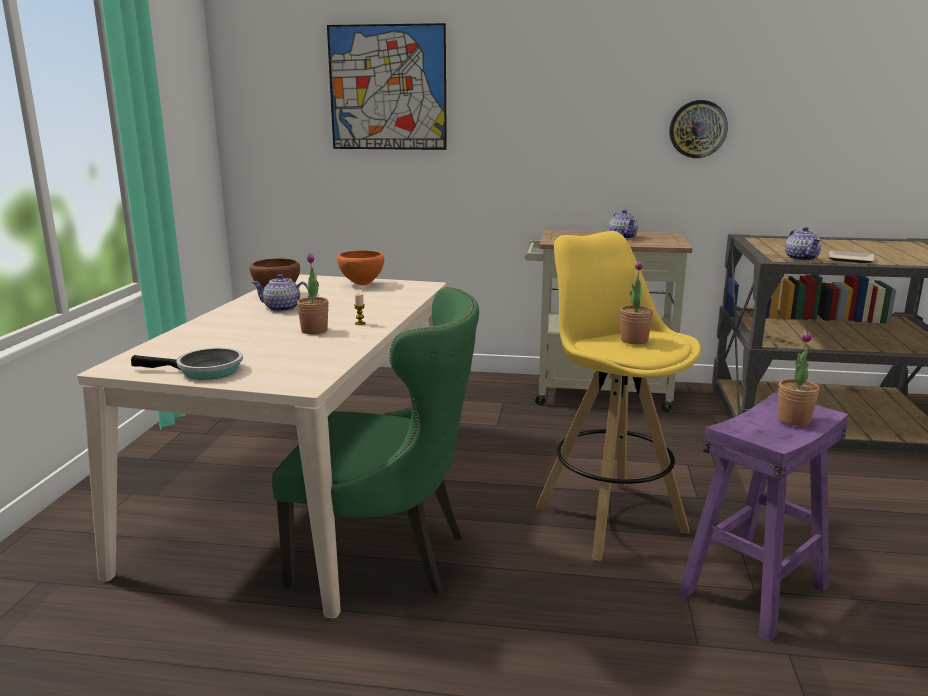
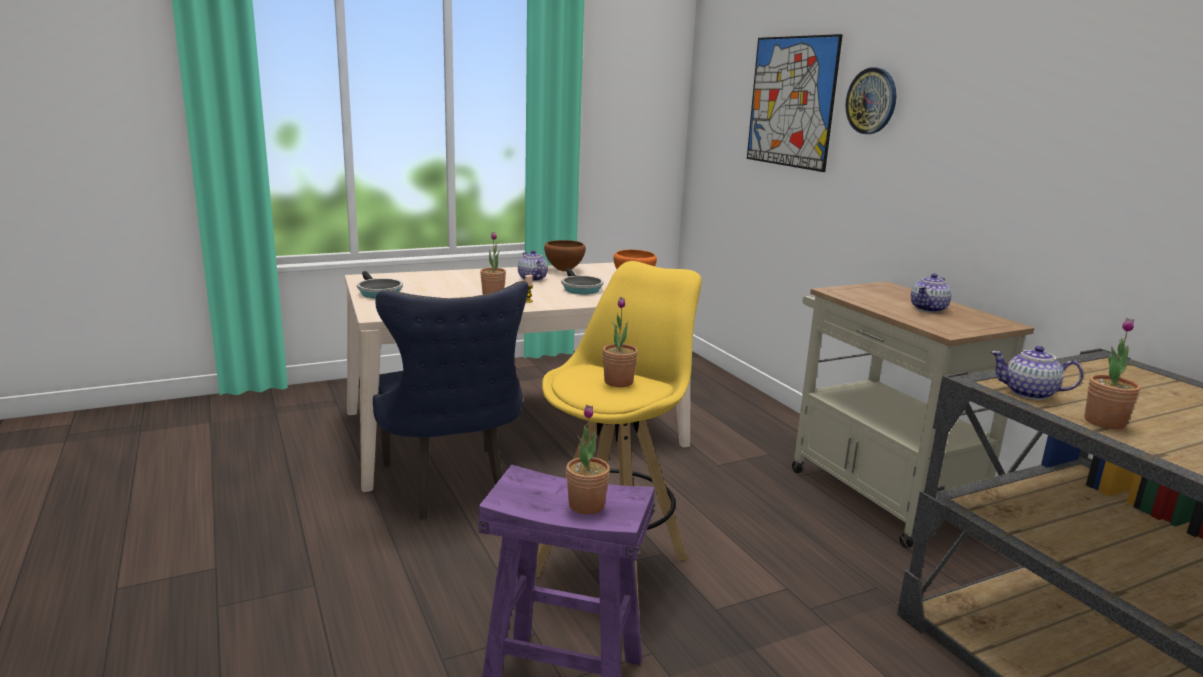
camera: 55 degrees right, 0 degrees up
(351, 302) = (580, 288): none -> frying pan
(387, 555) = (451, 485): green chair -> blue chair
(698, 129) = (1087, 183): wall clock -> wall clock (871, 101)
(801, 258) = (1030, 393): teapot -> teapot turned 60 degrees clockwise
(851, 260) = (1104, 422): plate -> potted plant

